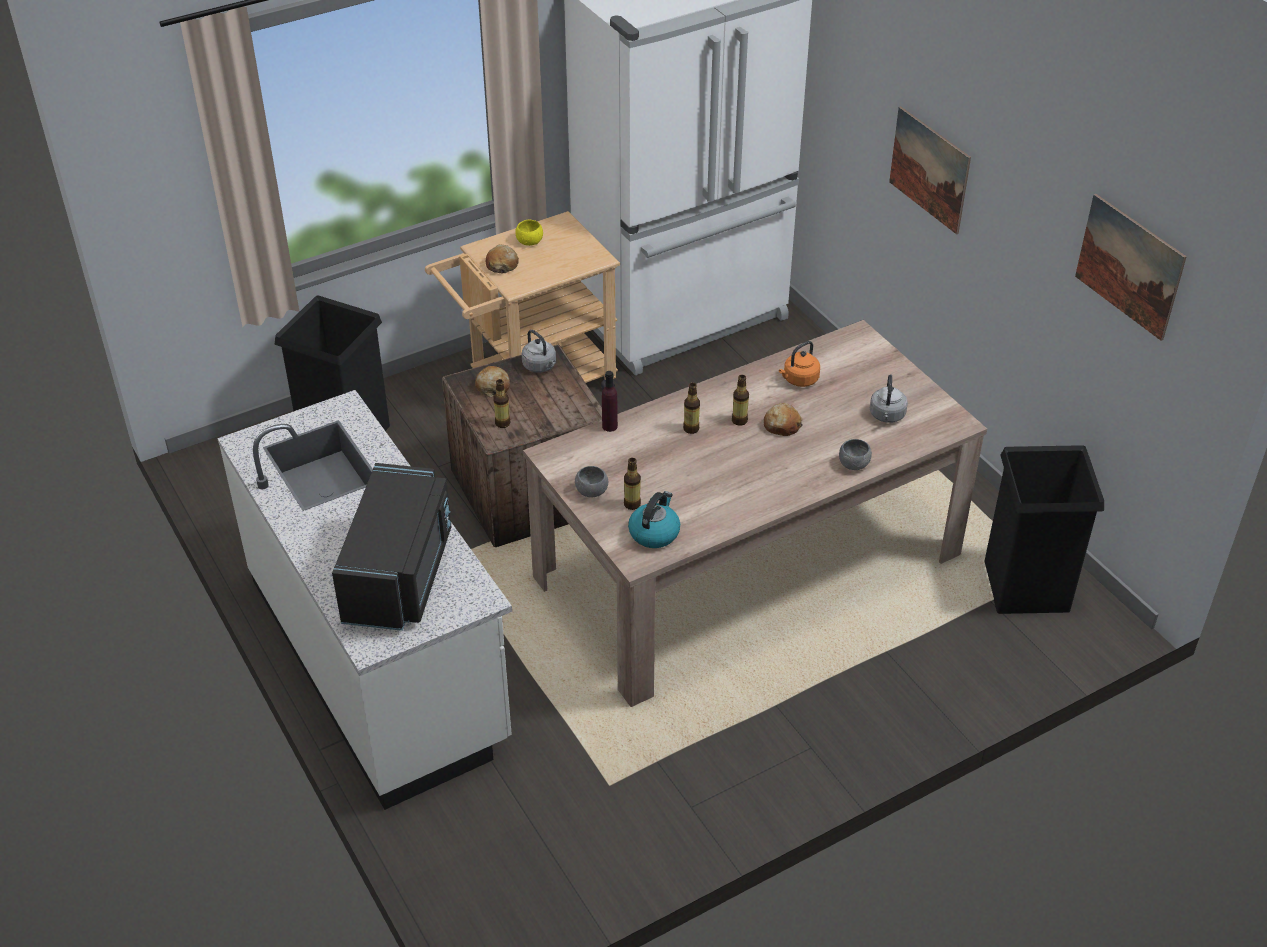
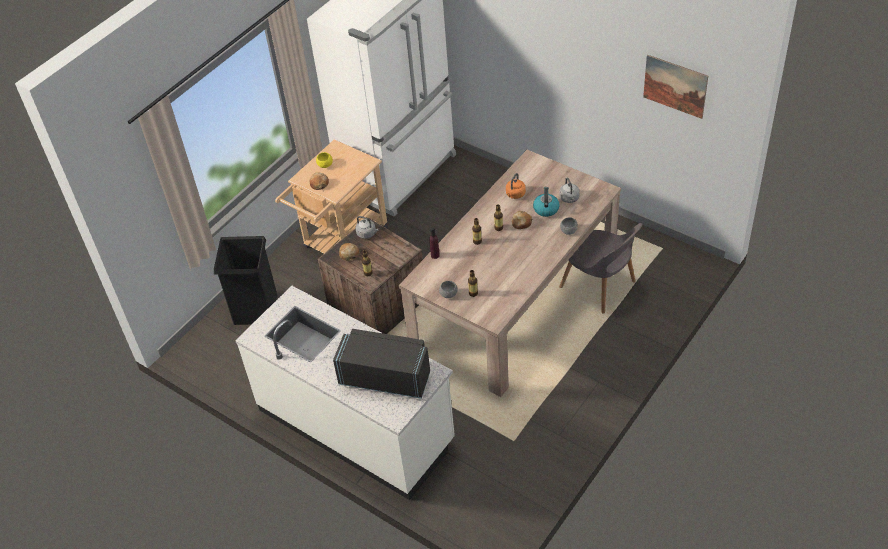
camera: 20 degrees left, 5 degrees up
(400, 575) = (386, 376): black microwave -> black microwave turned 60 degrees counterclockwise
(654, 533) = (493, 304): kettle -> kettle (546, 209)
(904, 596) = (600, 286): none -> grey chair
(929, 169) = (537, 59): picture -> none
(1025, 585) = (654, 258): black trash can -> none

